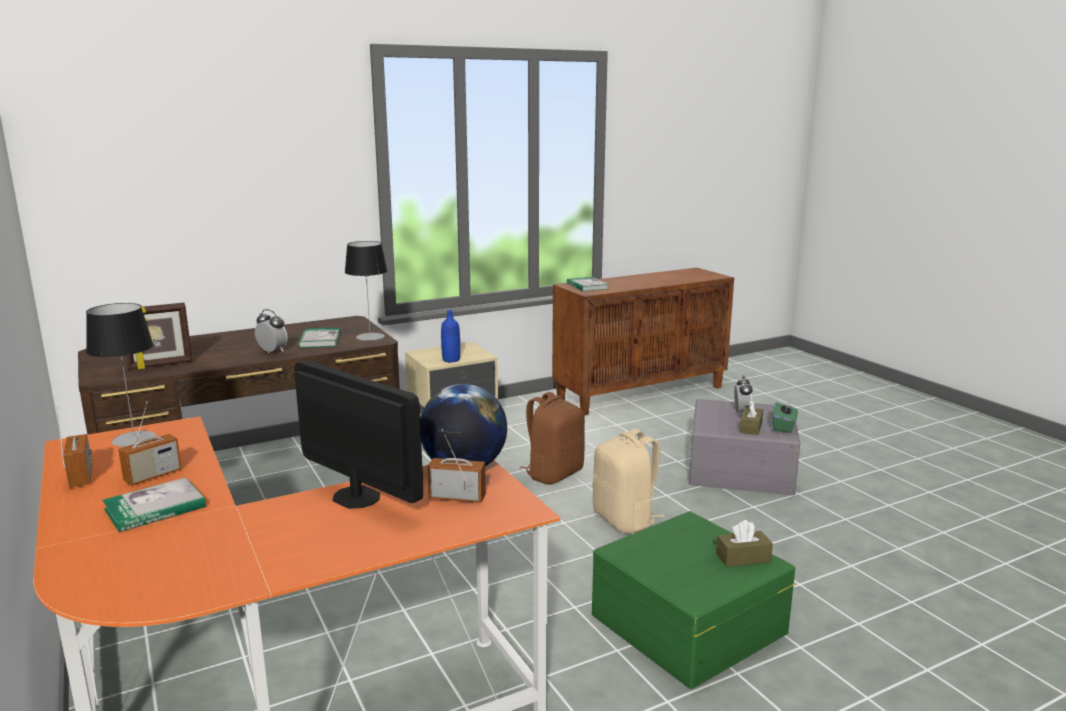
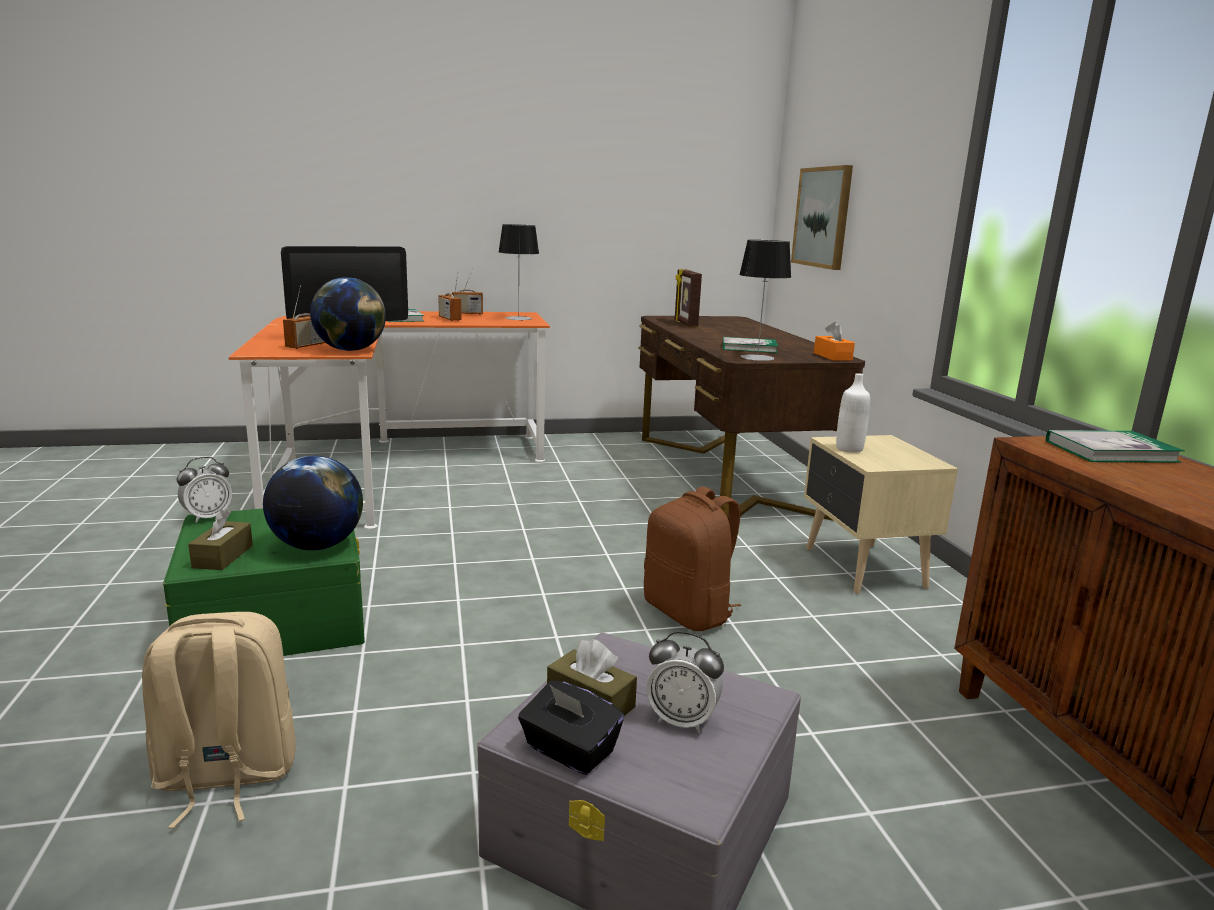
camera: 105 degrees right, 0 degrees up
(169, 219) = (823, 217): none -> picture
(272, 351) = (712, 338): alarm clock -> alarm clock (208, 517)
(346, 321) = (832, 356): none -> orange tissue box
(451, 360) = (849, 449): blue bottle -> white bottle
(625, 520) = (518, 634): beige backpack -> beige backpack (225, 776)
(689, 529) = (317, 546): none -> globe
(783, 427) = (569, 751): green tissue box -> black tissue box

